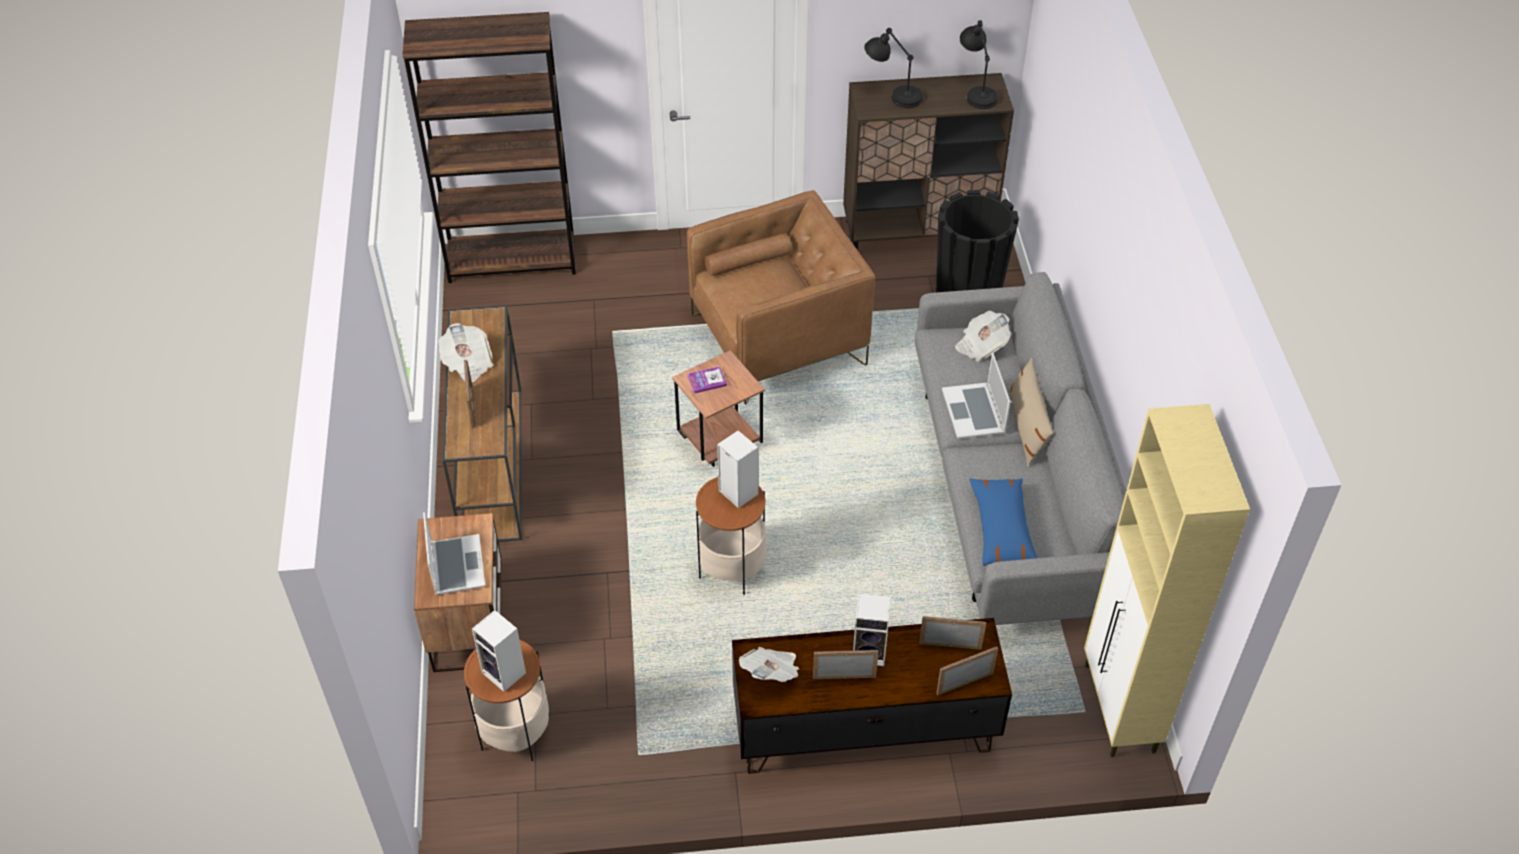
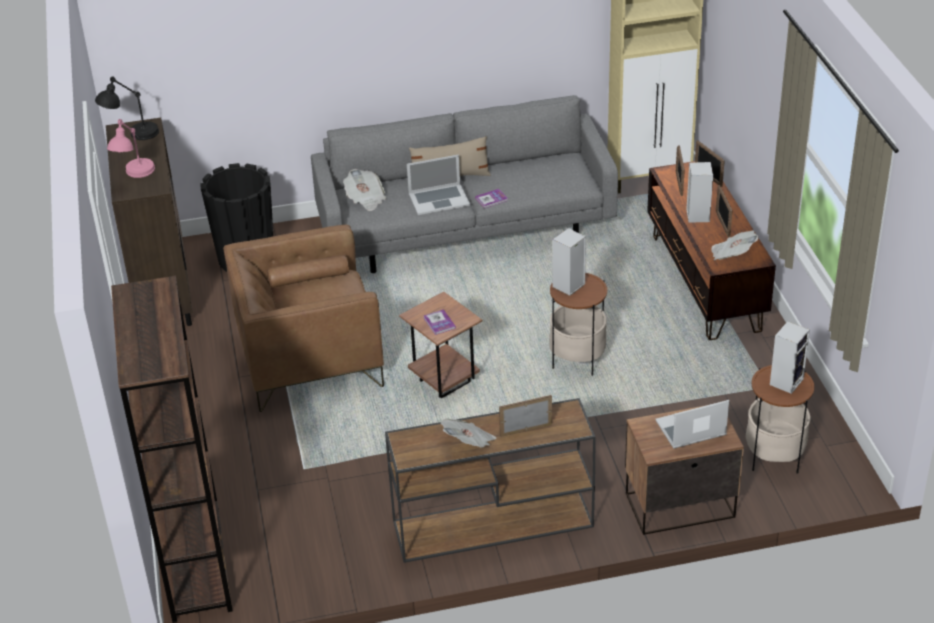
camera: 95 degrees left, 10 degrees down
(778, 339) = (309, 360): brown armchair -> brown armchair turned 75 degrees counterclockwise
(892, 95) = (135, 177): black table lamp -> pink table lamp
(969, 461) = (491, 199): none -> book
(1002, 528) = (553, 183): blue pillow -> none

